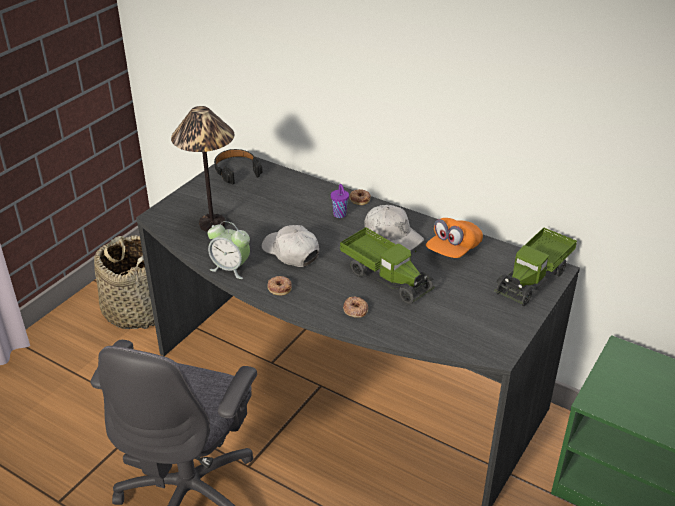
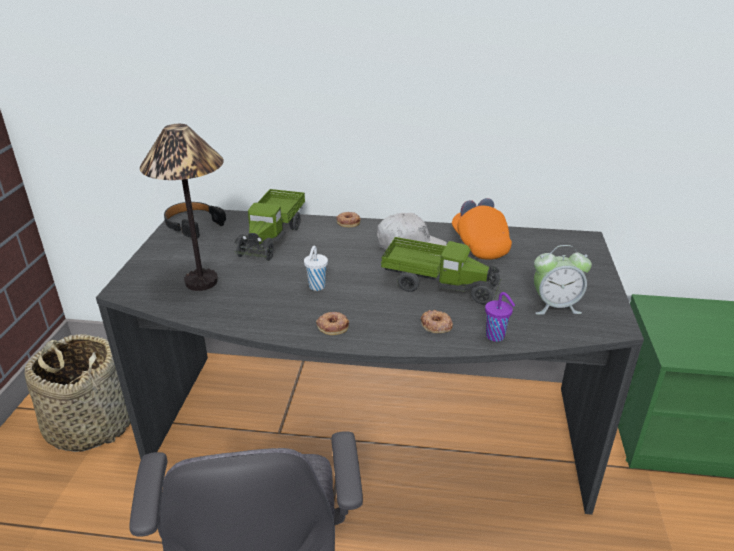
camera: 25 degrees left, 5 degrees down
(230, 268) = (258, 321): alarm clock -> alarm clock (555, 306)
(291, 252) = (316, 287): white cap -> white cup
(340, 215) = (340, 240): purple cup -> purple cup (496, 337)
(453, 250) = (479, 244): orange cap -> orange cap turned 150 degrees clockwise
(533, 279) = (575, 251): toy truck -> toy truck (272, 237)

